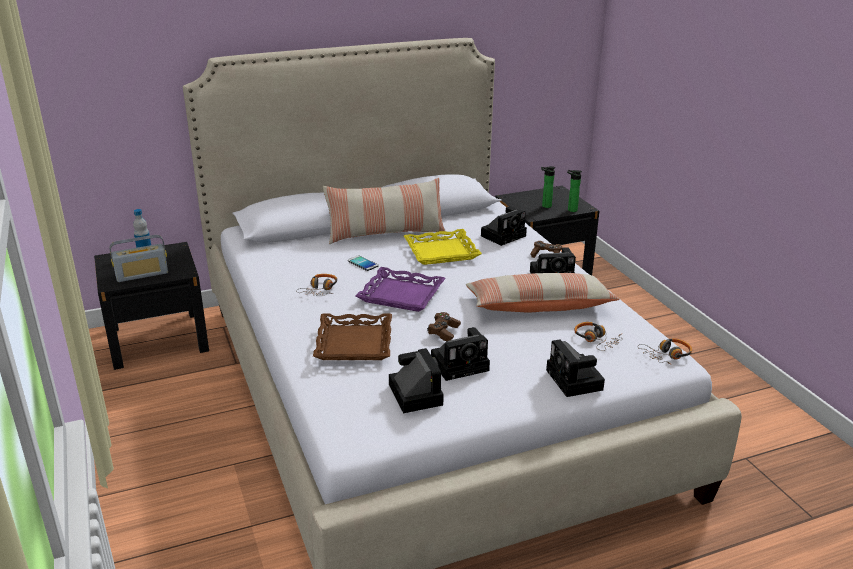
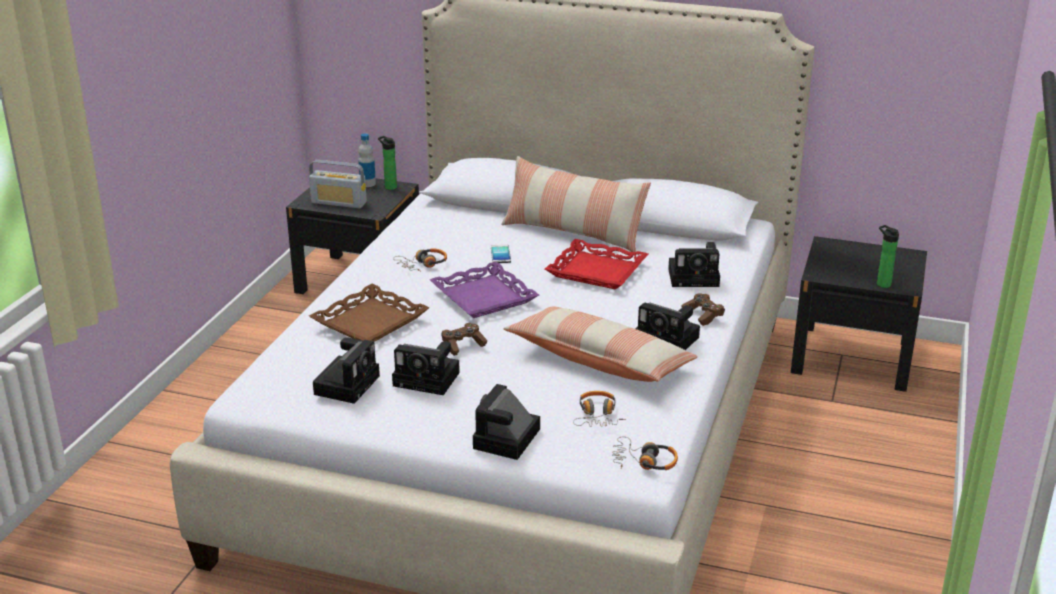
camera: 40 degrees right, 0 degrees up
(441, 252) = (596, 271): yellow tray -> red tray
(545, 206) = (855, 268): bottle -> bottle (389, 187)

